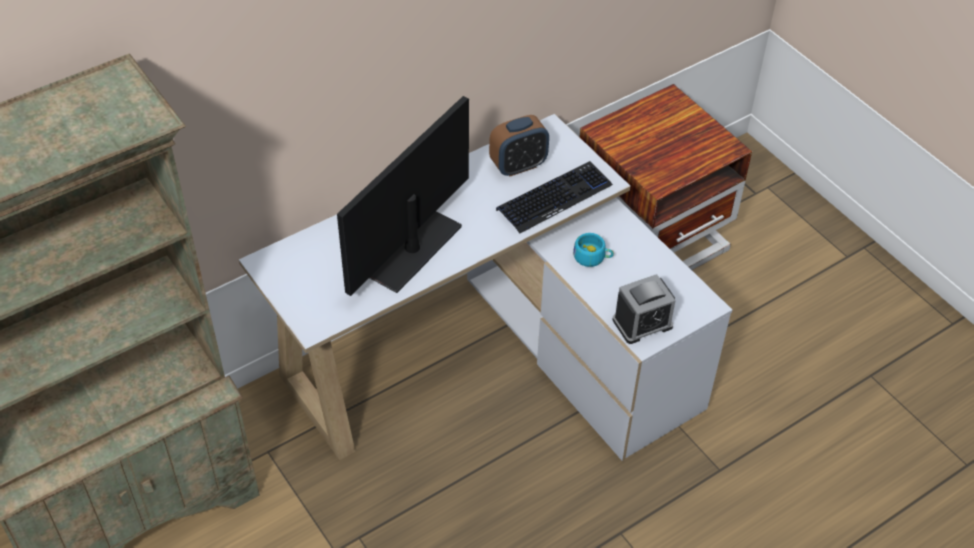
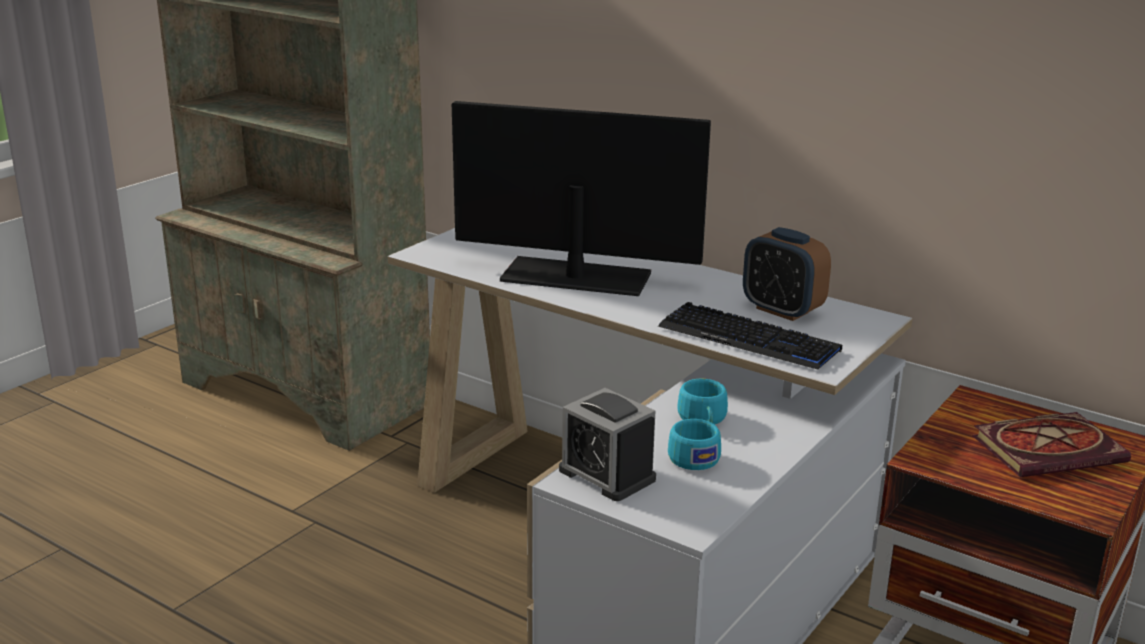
camera: 70 degrees right, 25 degrees down
(634, 279) = (690, 456): none -> turquoise cup
(666, 129) = (1049, 449): none -> book

